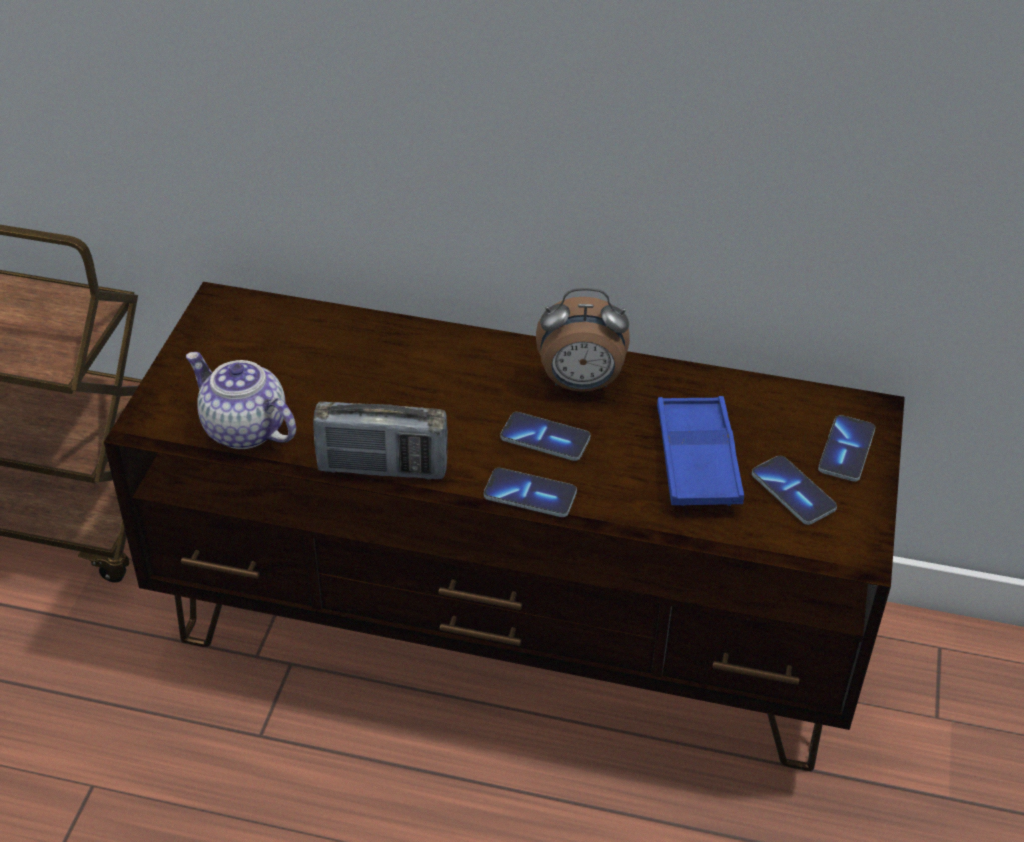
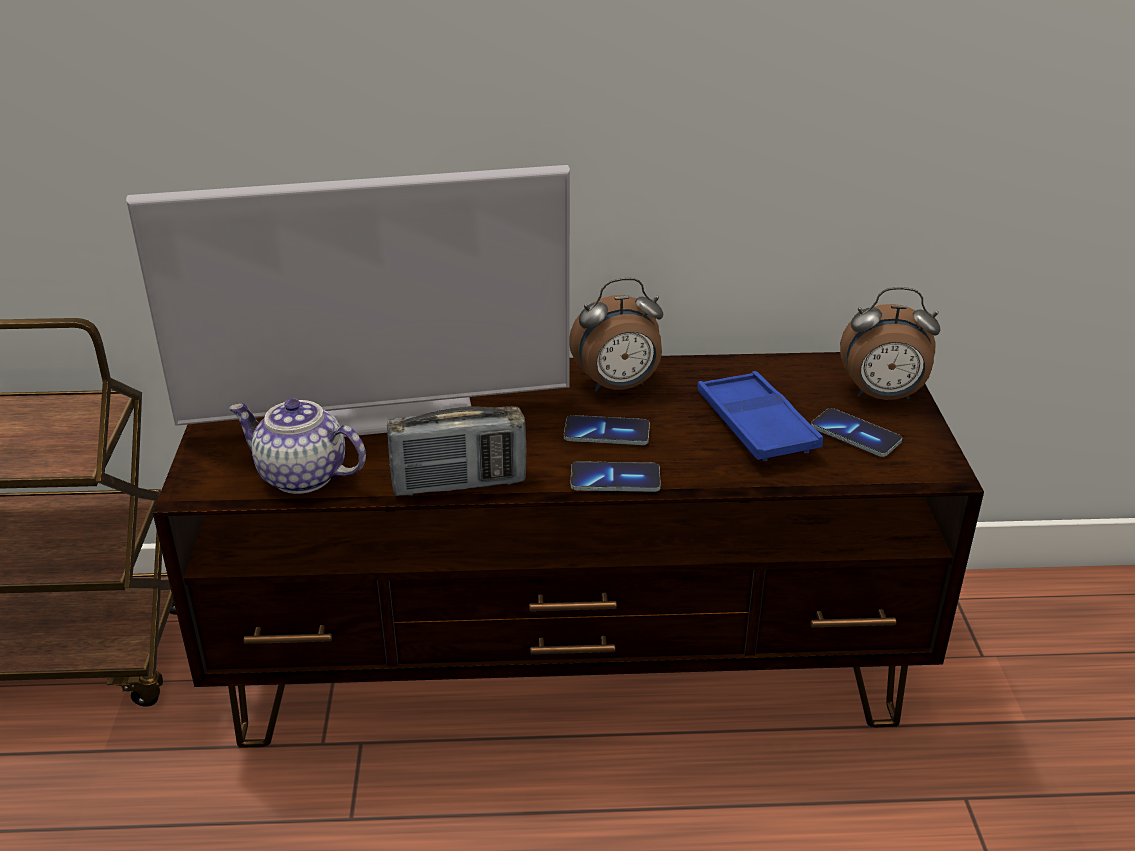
camera: 15 degrees left, 10 degrees down
(336, 372) = (378, 414): none -> television
(846, 450) = (882, 396): phone -> alarm clock

